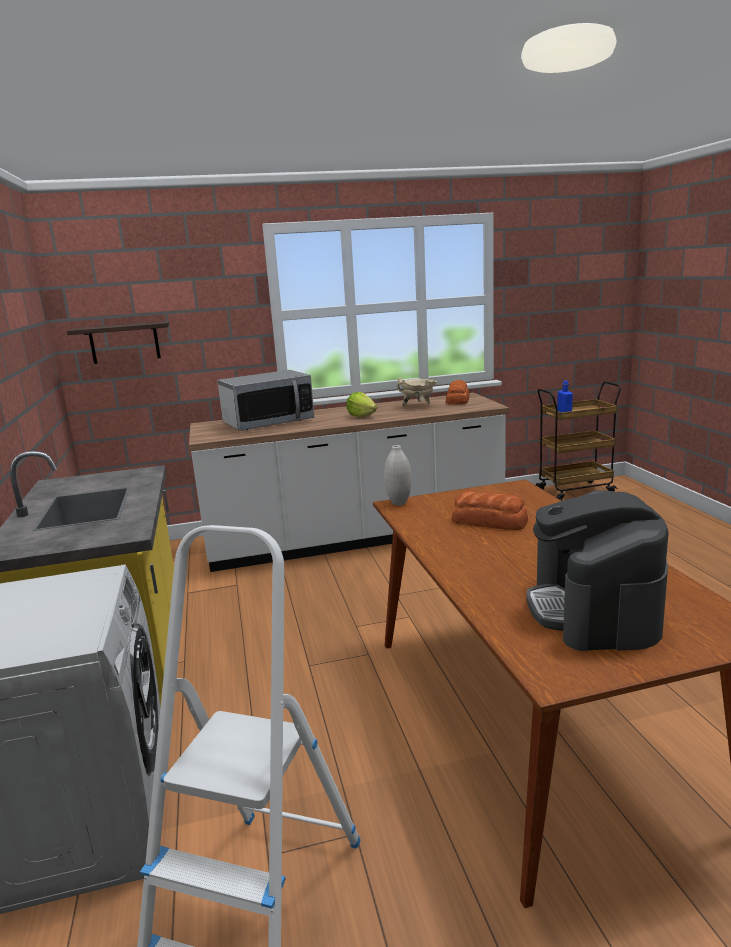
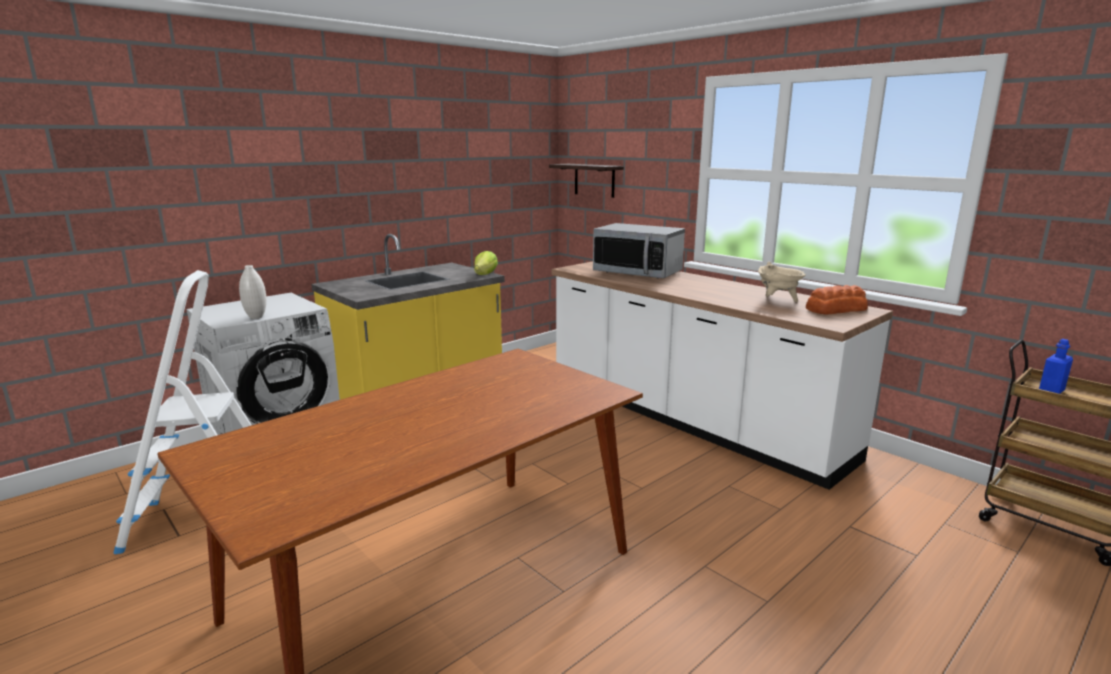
camera: 60 degrees right, 0 degrees up
(361, 416) = (701, 290): lettuce -> lettuce (485, 274)
(399, 503) = (520, 356): white vase -> white vase (256, 317)
(490, 521) = (497, 394): bread -> none
(593, 610) = (307, 456): coffee machine -> none

